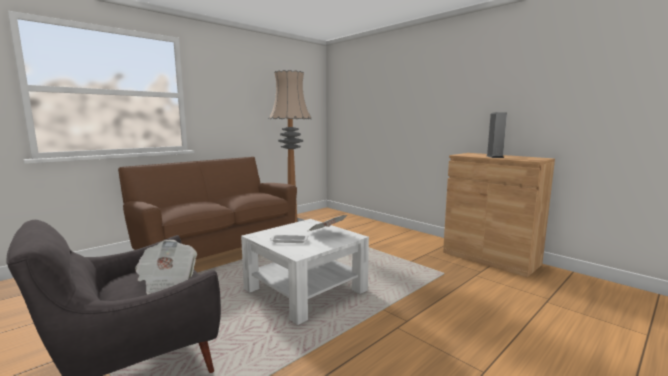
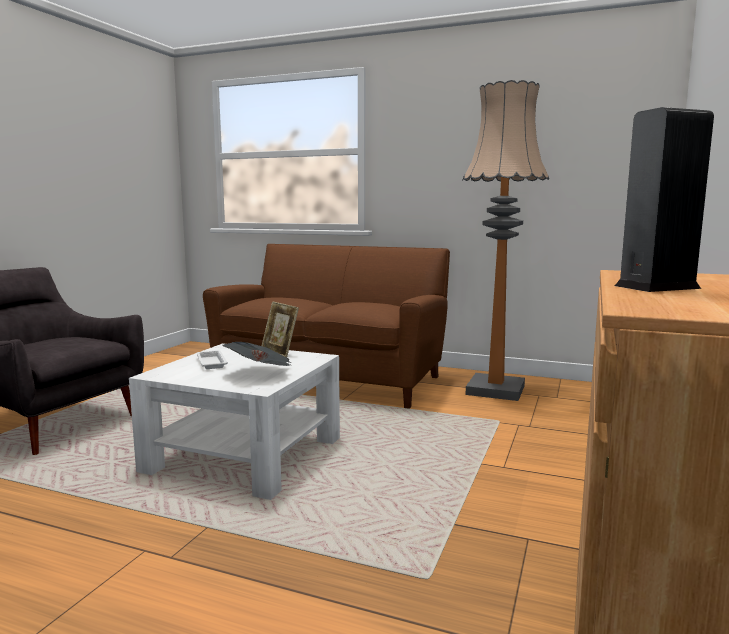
camera: 65 degrees right, 0 degrees up
(167, 281) = (52, 347): newspaper -> none
(288, 226) = (280, 352): none -> picture frame

